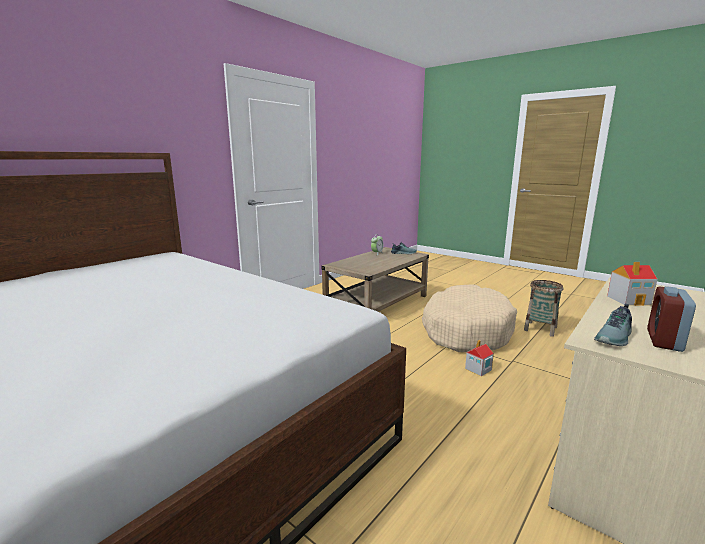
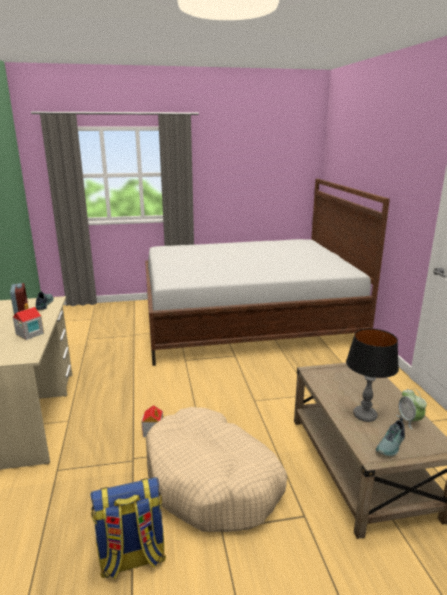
camera: 130 degrees right, 5 degrees up
(390, 258) = (364, 415): none -> table lamp
(540, 329) = (132, 558): basket -> backpack

